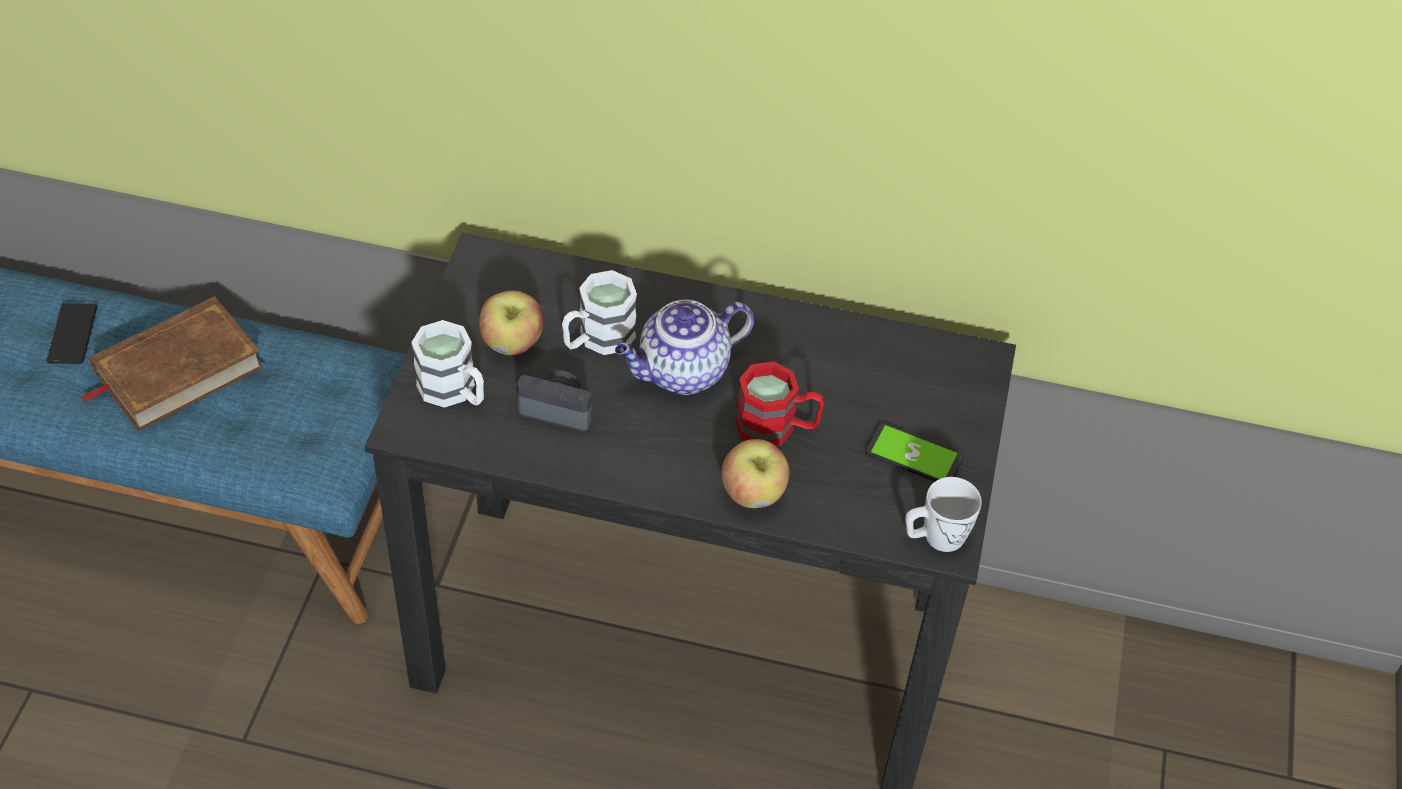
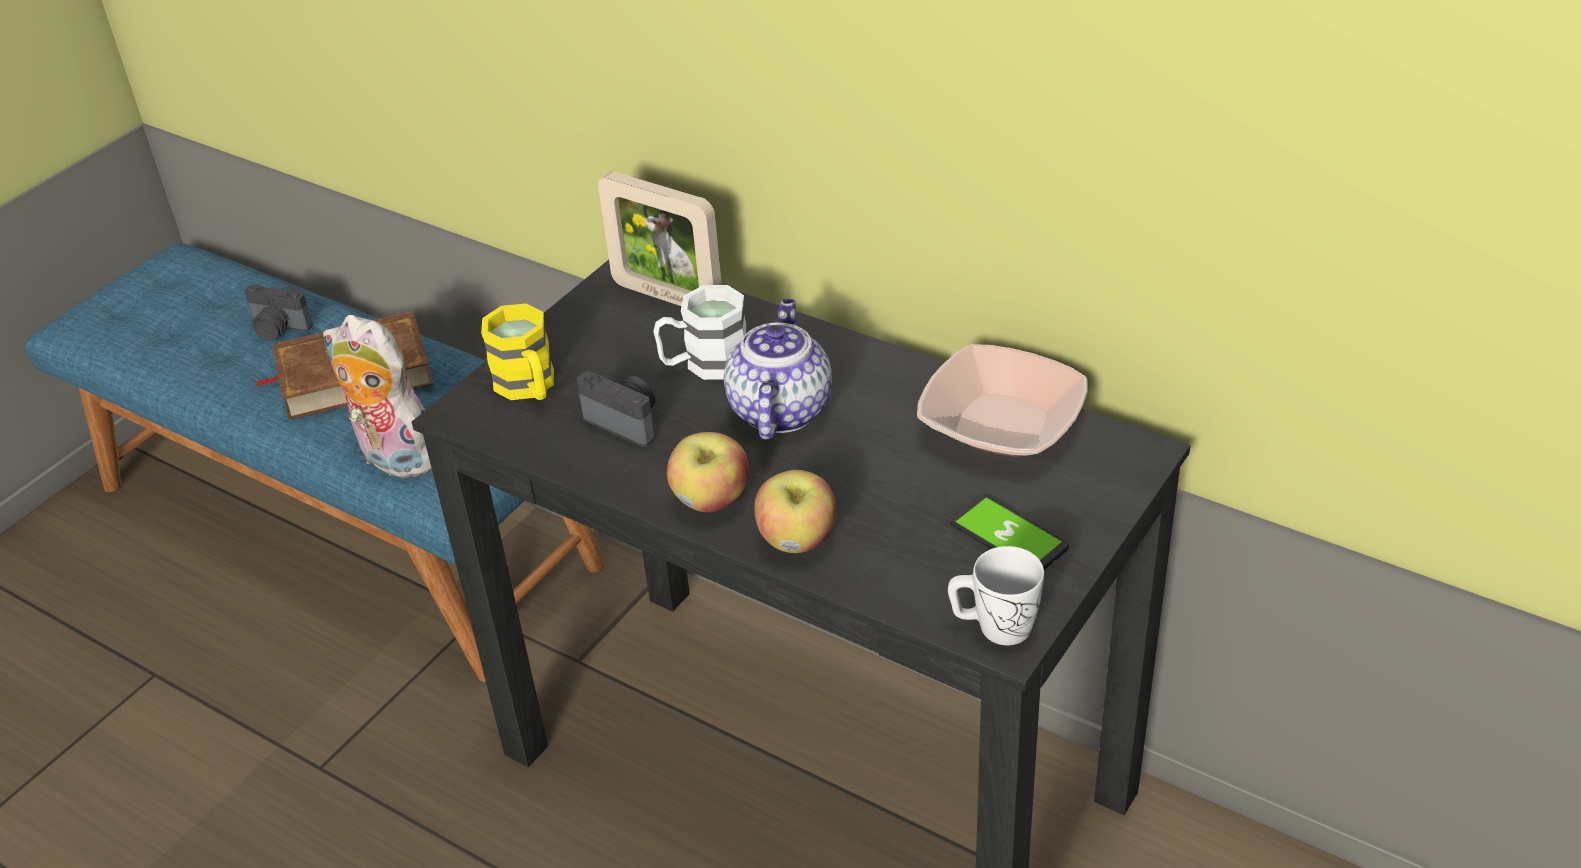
camera: 25 degrees right, 10 degrees down
(72, 334) = (278, 329): phone -> camera
(263, 452) = (393, 458): none -> plush toy
(454, 392) = (529, 388): white mug -> yellow mug
(512, 344) = (613, 354): apple -> apple (711, 501)
(531, 275) = (667, 296): none -> picture frame
(682, 373) = (779, 409): teapot -> teapot turned 105 degrees clockwise
(777, 428) = (859, 480): red mug -> none
(866, 353) = (1001, 424): none -> bowl

